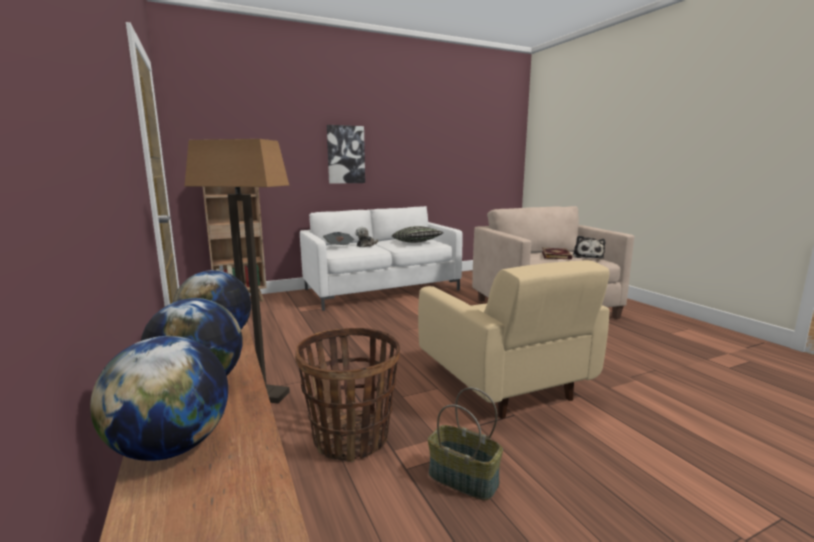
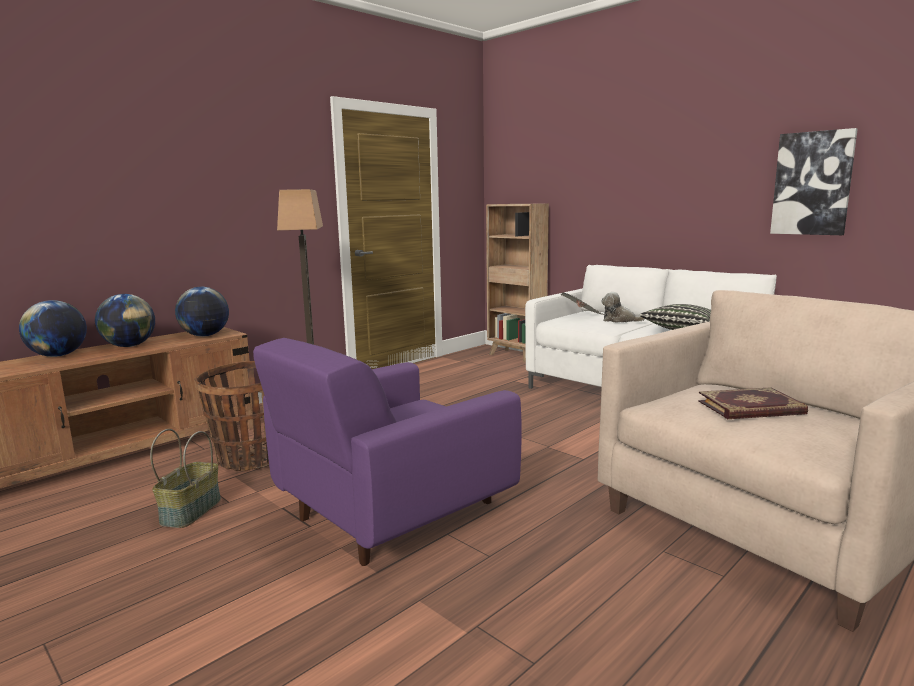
camera: 70 degrees right, 0 degrees up
(345, 154) = (660, 184): picture -> picture (812, 183)
(503, 383) = (391, 512): beige armchair -> purple armchair
(587, 256) = (812, 435): plush toy -> none

